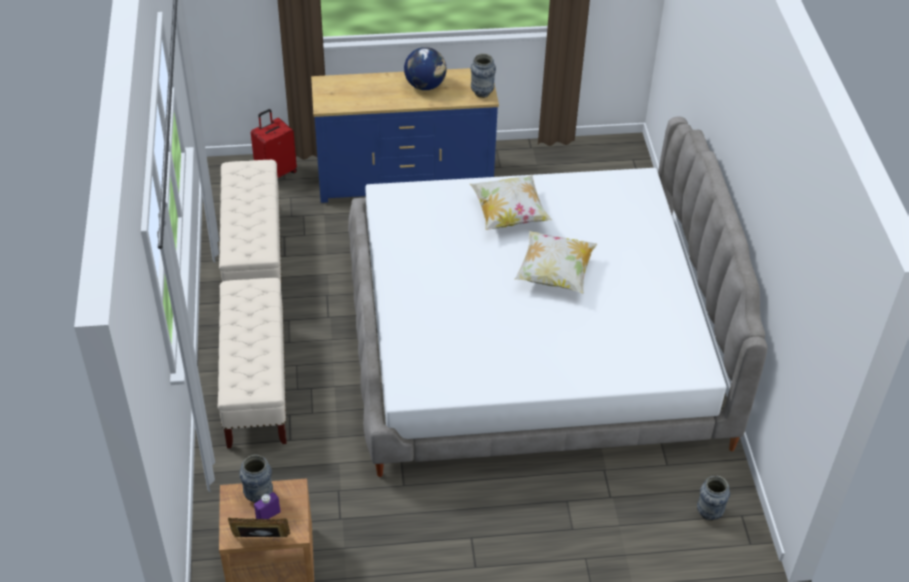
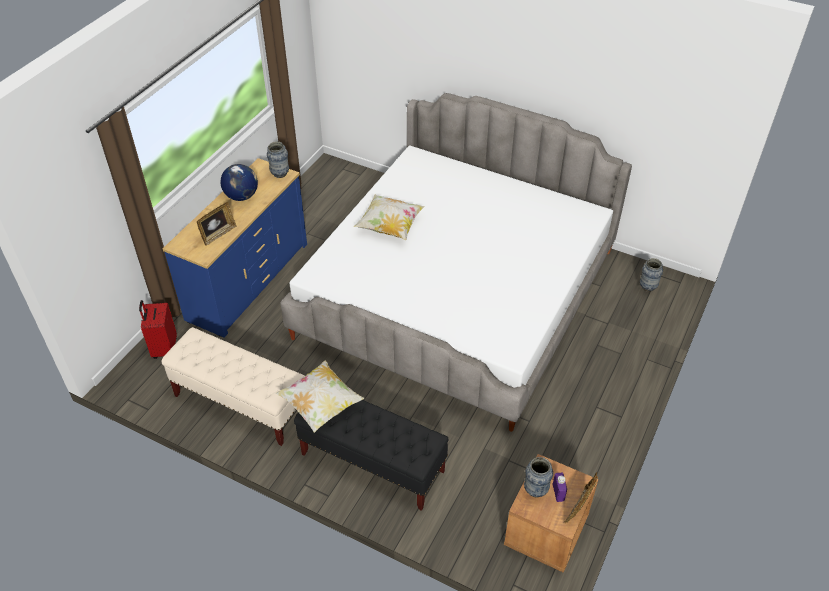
camera: 55 degrees left, 0 degrees up
(256, 384) = (372, 463): beige bench -> black bench
(359, 99) = (218, 234): none -> picture frame
(554, 274) = (463, 233): pillow -> pillow (321, 405)

